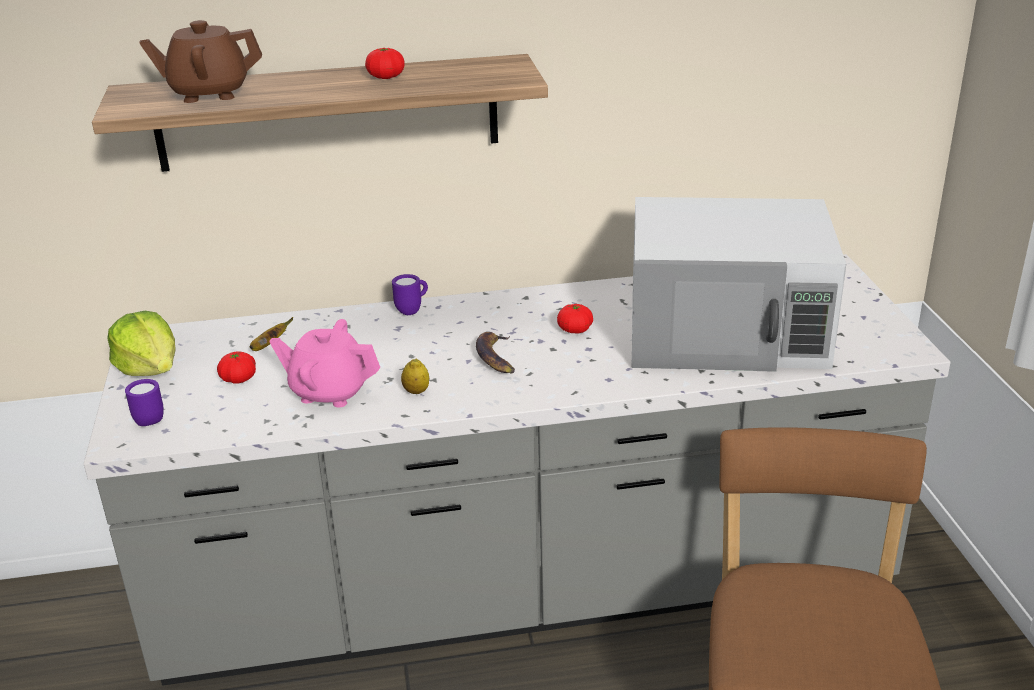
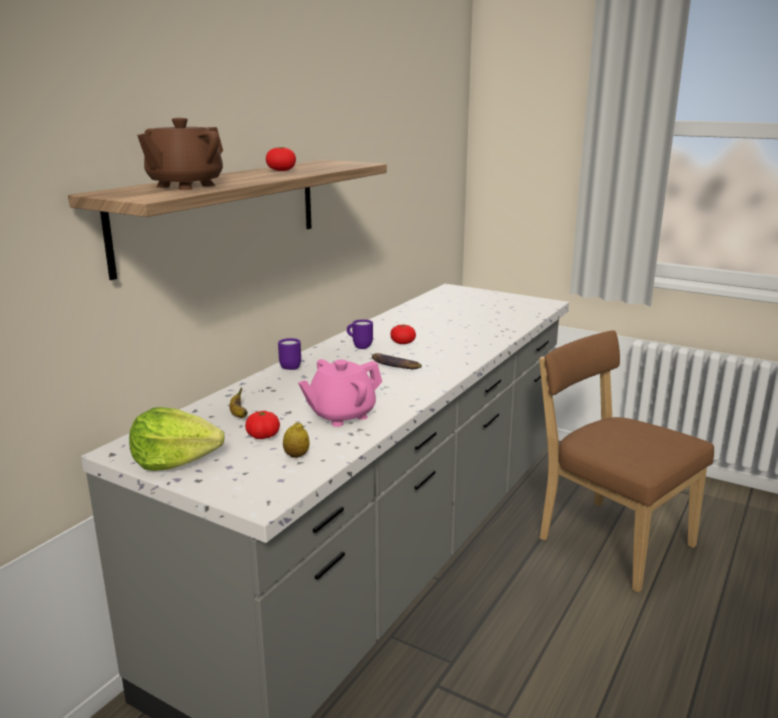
camera: 50 degrees left, 10 degrees down
(148, 419) = (252, 481): purple mug -> purple mug (359, 347)
(416, 391) = (390, 394): lemon -> lemon (296, 455)
(728, 330) = (468, 319): white microwave -> none

